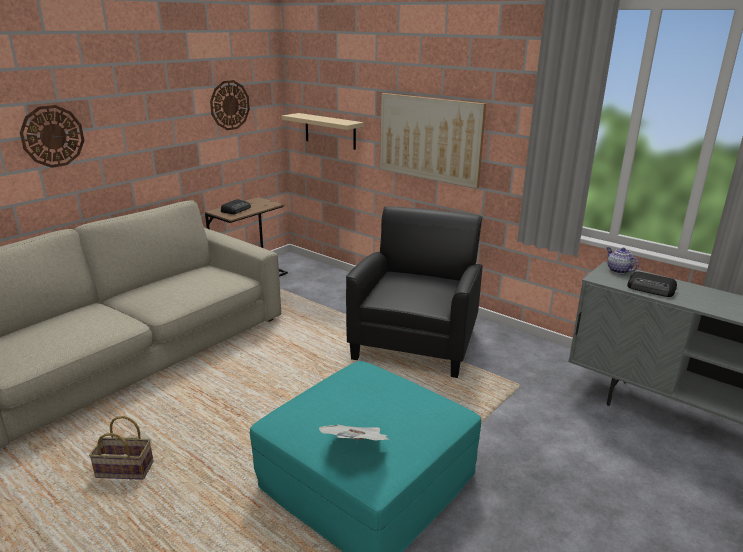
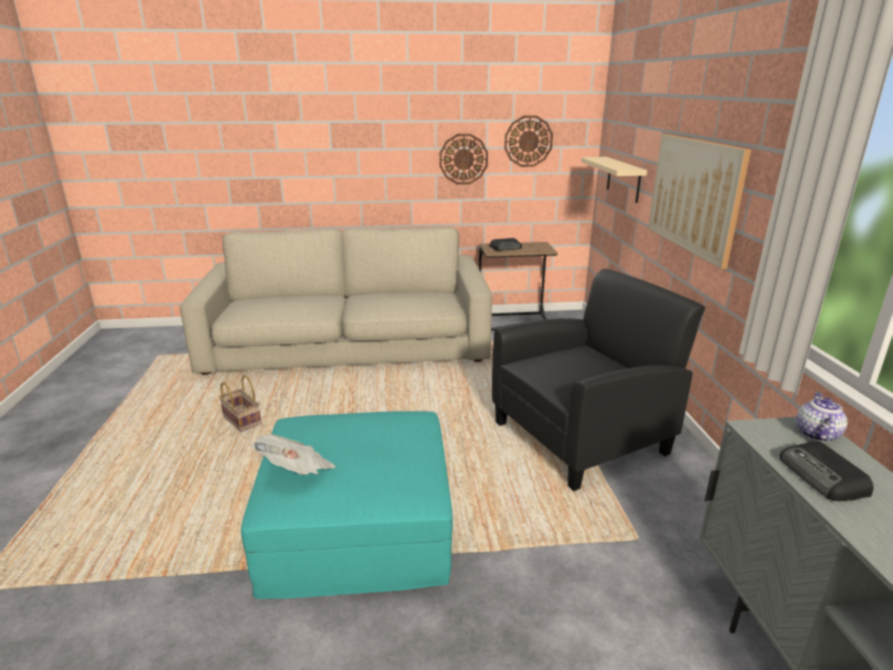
camera: 45 degrees right, 0 degrees up
(52, 136) = (346, 151): wall clock -> wall clock (463, 159)

